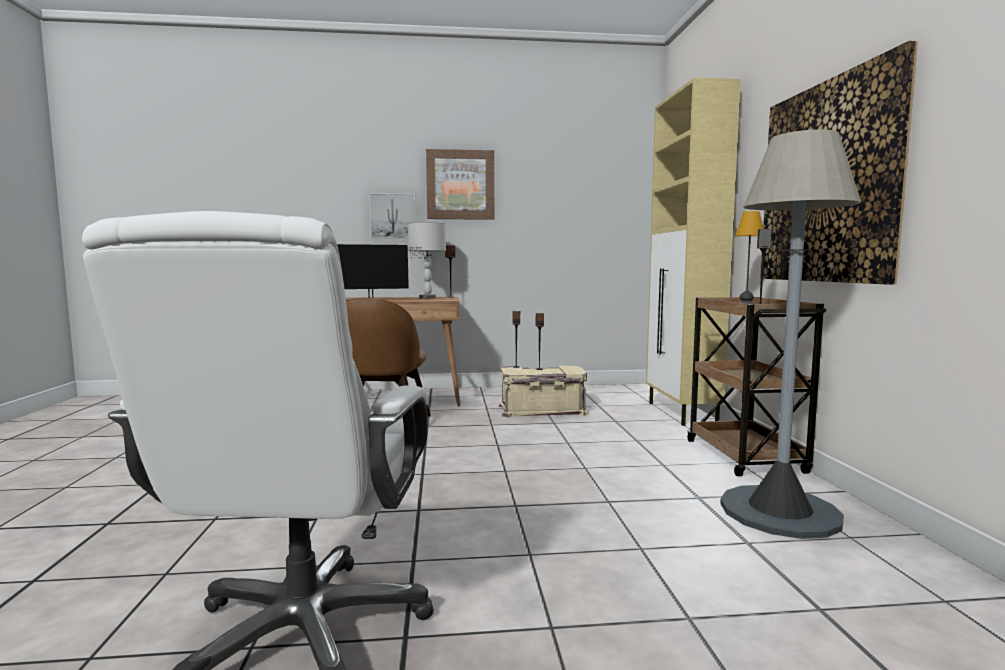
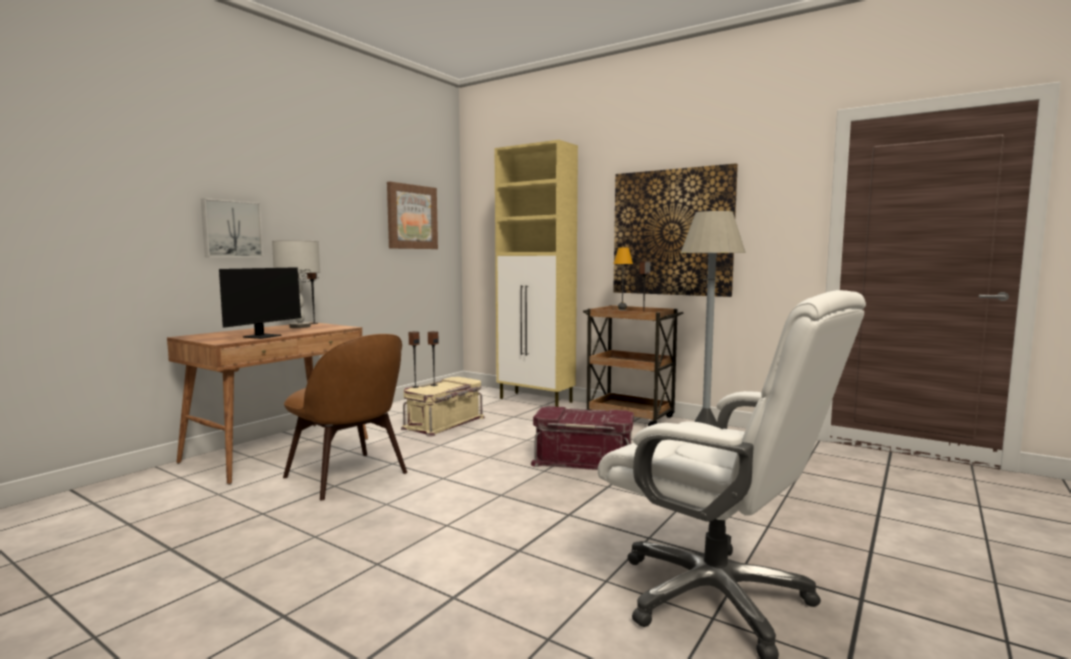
camera: 50 degrees left, 0 degrees up
(460, 185) = (304, 196): picture -> picture (411, 217)
(565, 476) = (584, 460): none -> red storage box

